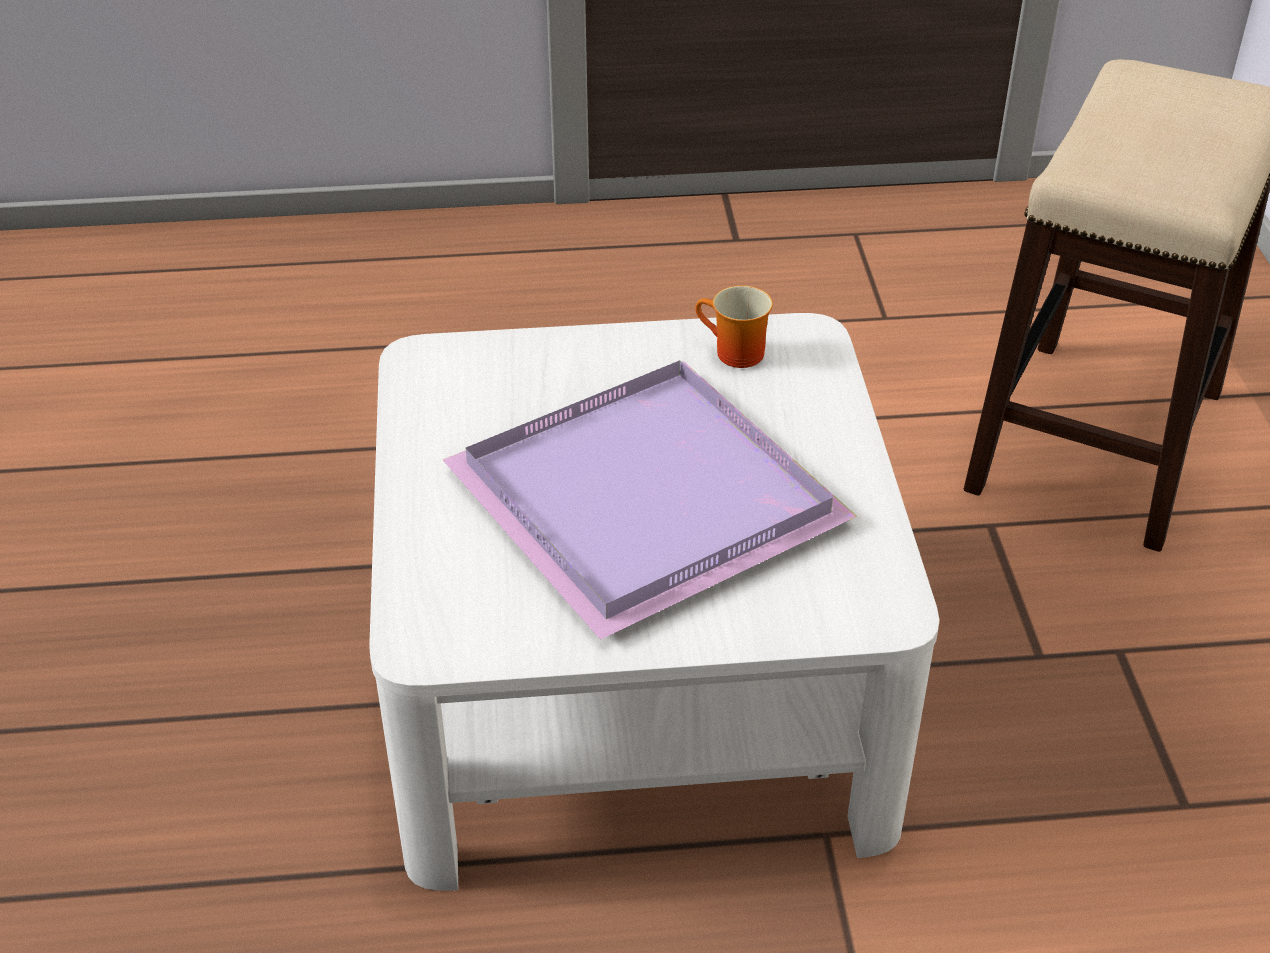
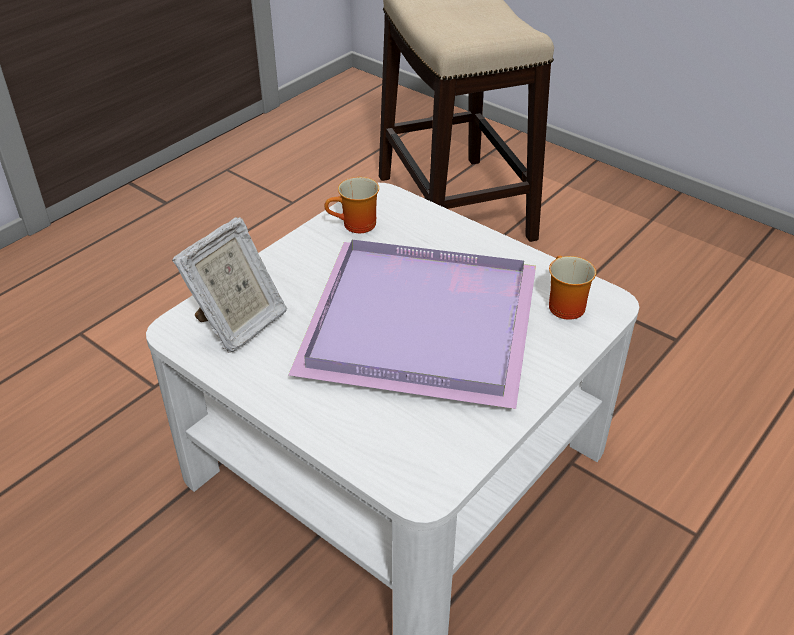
camera: 45 degrees left, 0 degrees up
(477, 385) = (238, 324): none -> picture frame
(831, 581) = (562, 305): none -> mug

